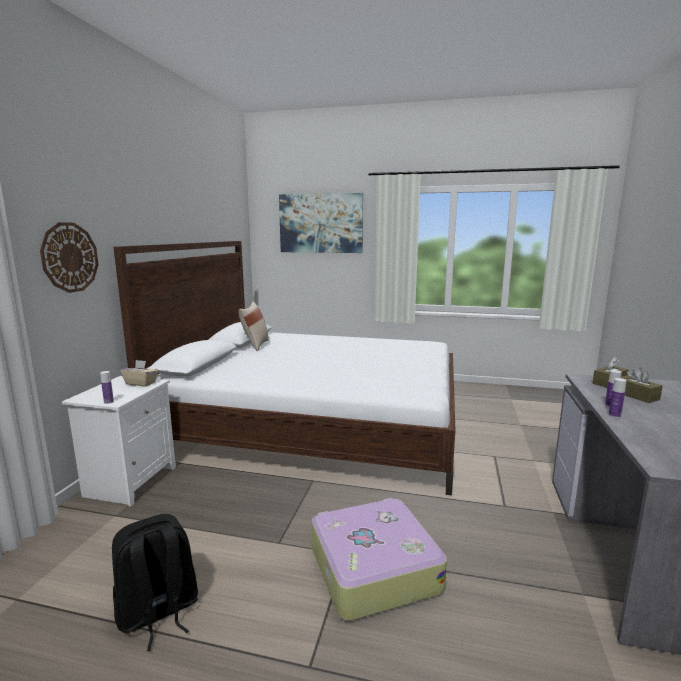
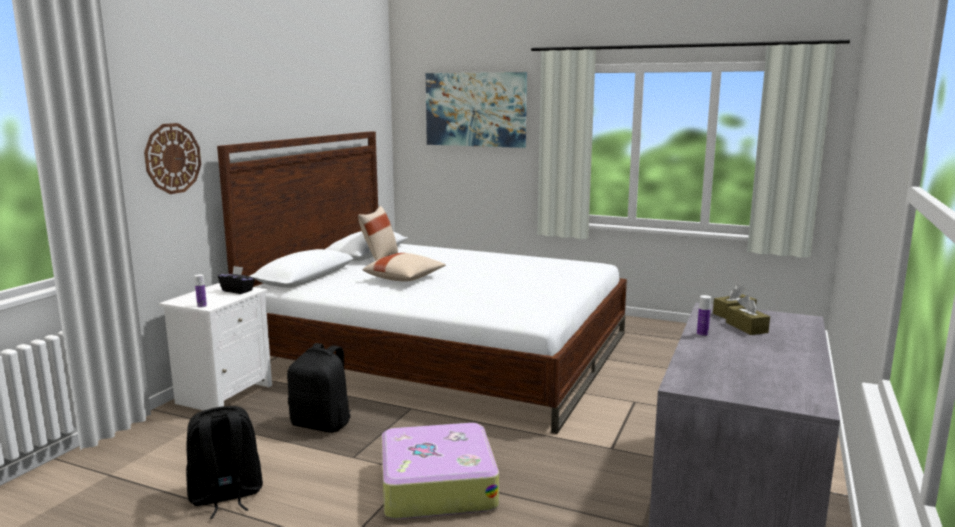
camera: 10 degrees right, 0 degrees up
(141, 383) = (237, 291): beige tissue box -> black tissue box
(236, 506) = (322, 424): none -> black backpack
(287, 363) = (405, 279): none -> beige pillow
(614, 416) = (693, 343): bottle -> none

